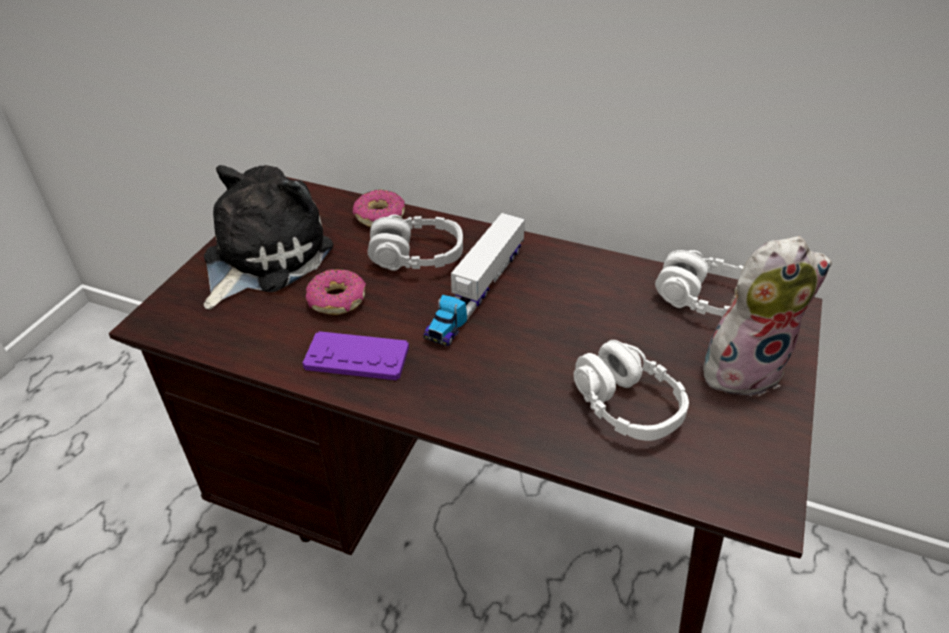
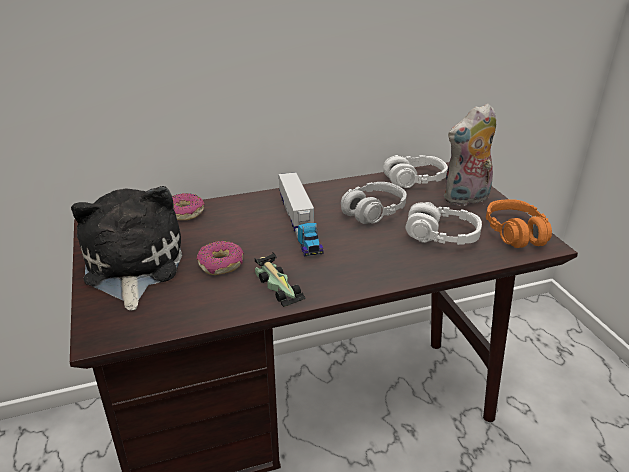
camera: 40 degrees left, 10 degrees down
(357, 357) = (277, 284): purple game controller -> toy car
(416, 256) = (239, 222): grey headphones -> grey headphones (373, 212)
(742, 368) = (466, 199): plush toy -> plush toy turned 150 degrees counterclockwise
(742, 462) = (515, 233): none -> orange headphones

